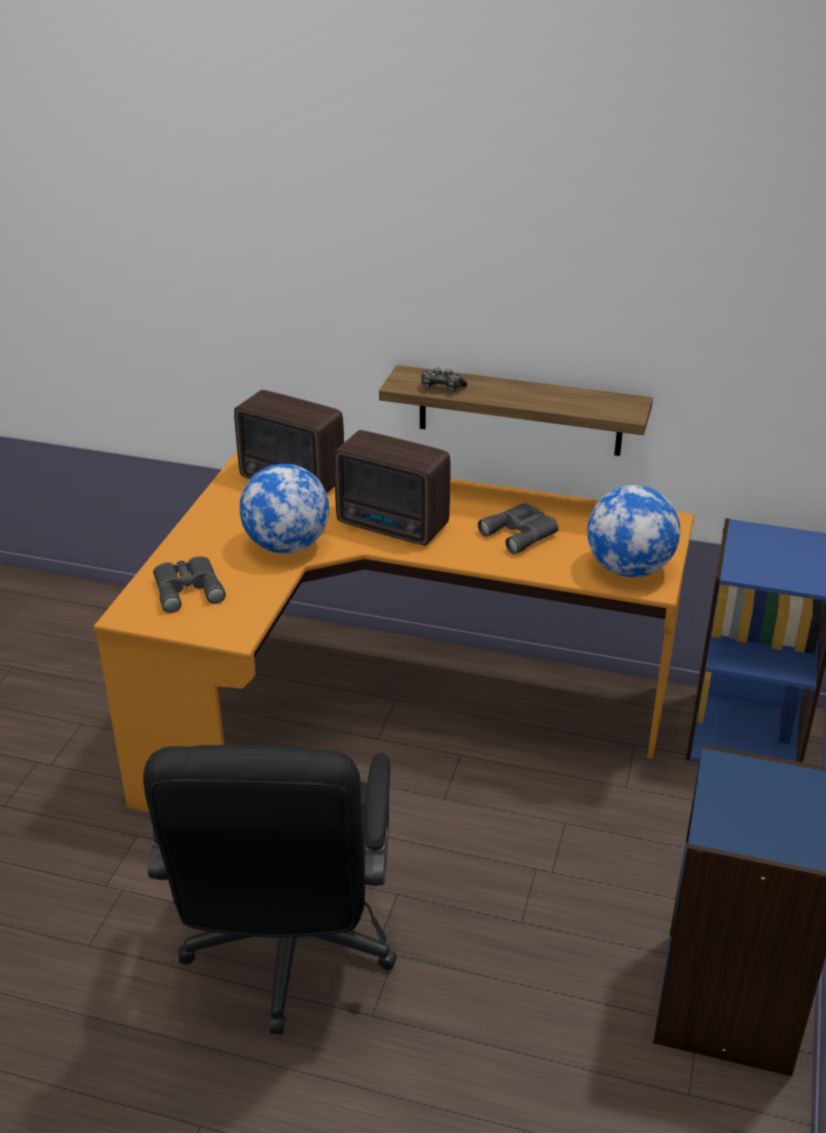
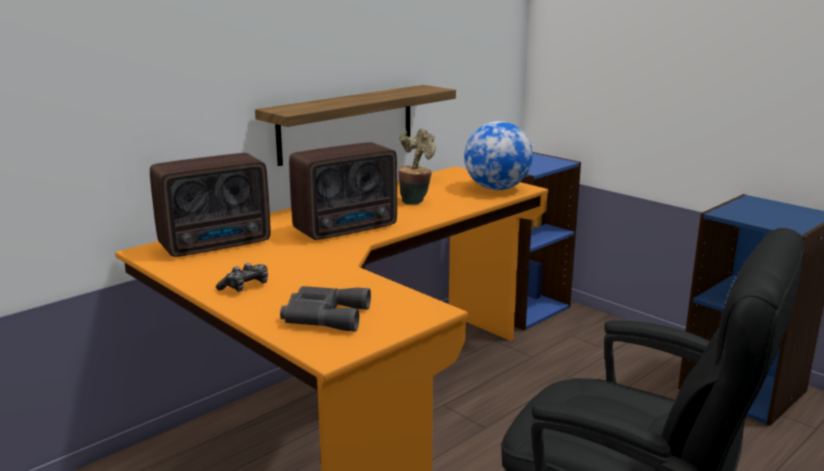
camera: 60 degrees left, 15 degrees down
(287, 546) = (317, 265): globe -> none
(441, 388) = (319, 106): game controller -> game controller (245, 286)
(522, 533) = (416, 201): grey binoculars -> potted plant

